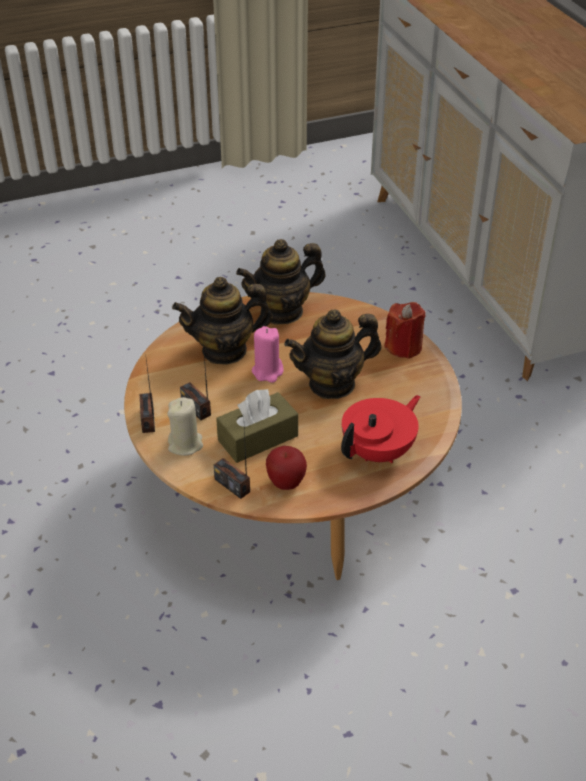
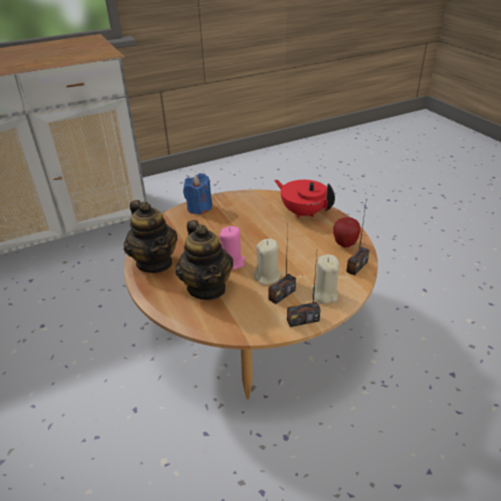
camera: 95 degrees left, 5 degrees down
(232, 399) = (267, 276): none -> beige candle
(258, 438) = (306, 260): brown tissue box -> none
(332, 384) = (242, 233): teapot -> none
(403, 347) = (199, 208): red candle -> blue candle

